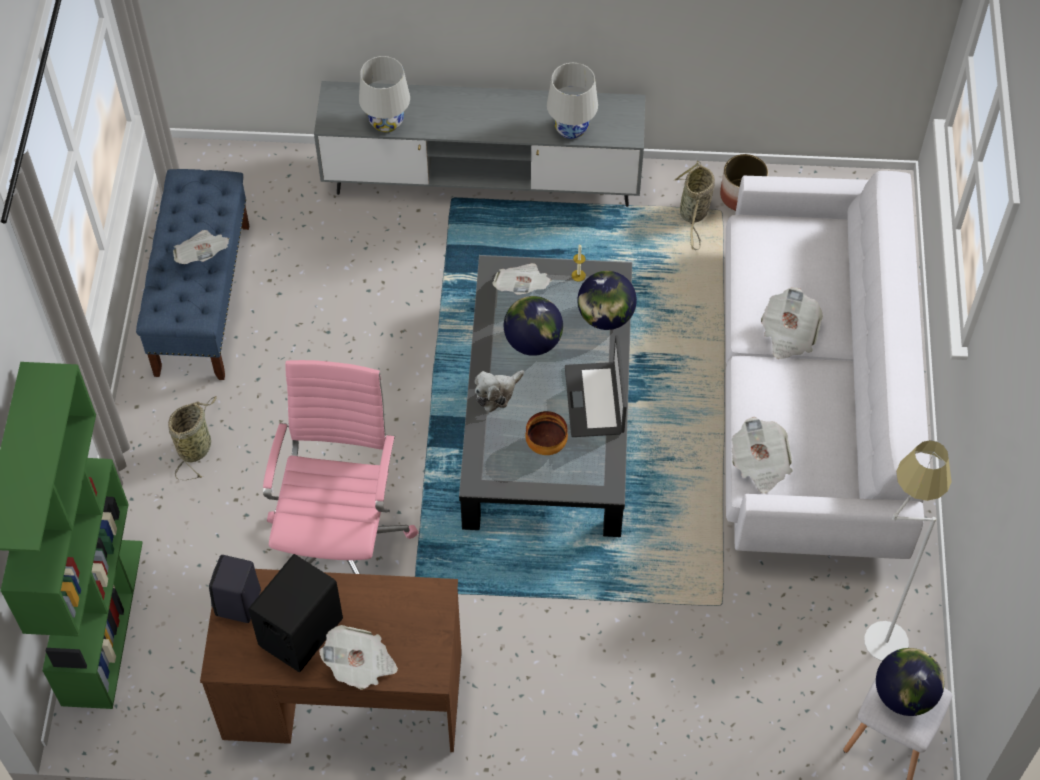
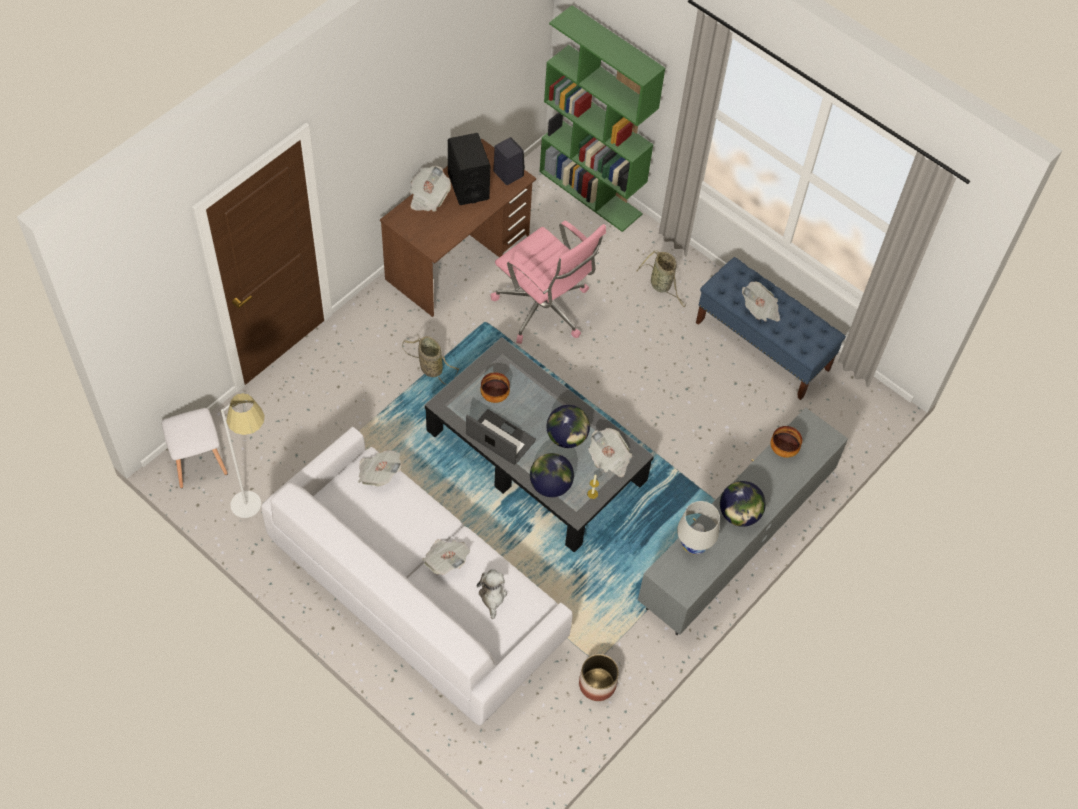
camera: 125 degrees right, 0 degrees up
(386, 122) = (783, 449): white table lamp -> bowl
(497, 393) = (548, 396): plush toy -> plush toy (492, 596)
(694, 214) = (607, 643): basket -> basket (429, 367)
(904, 694) = (193, 432): globe -> globe (739, 514)

